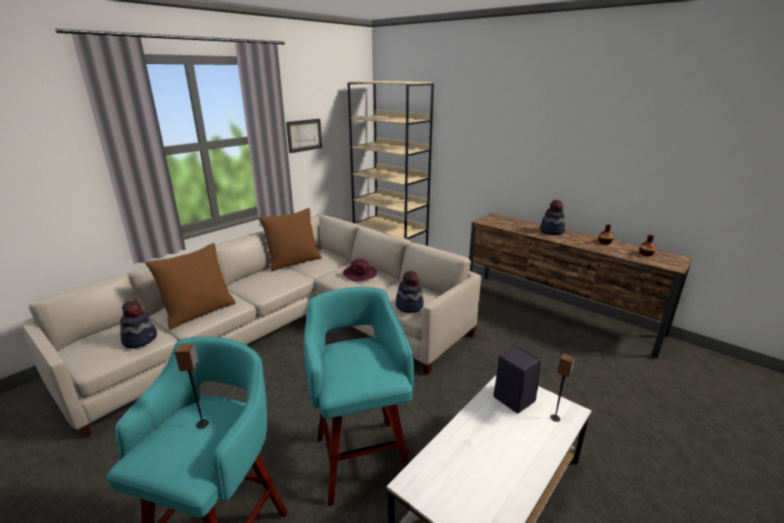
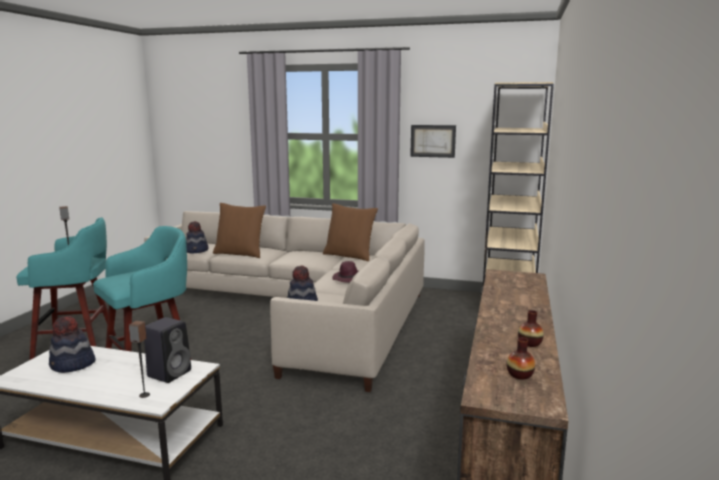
camera: 65 degrees right, 10 degrees down
(552, 231) = (525, 308): hat -> hat (72, 365)

